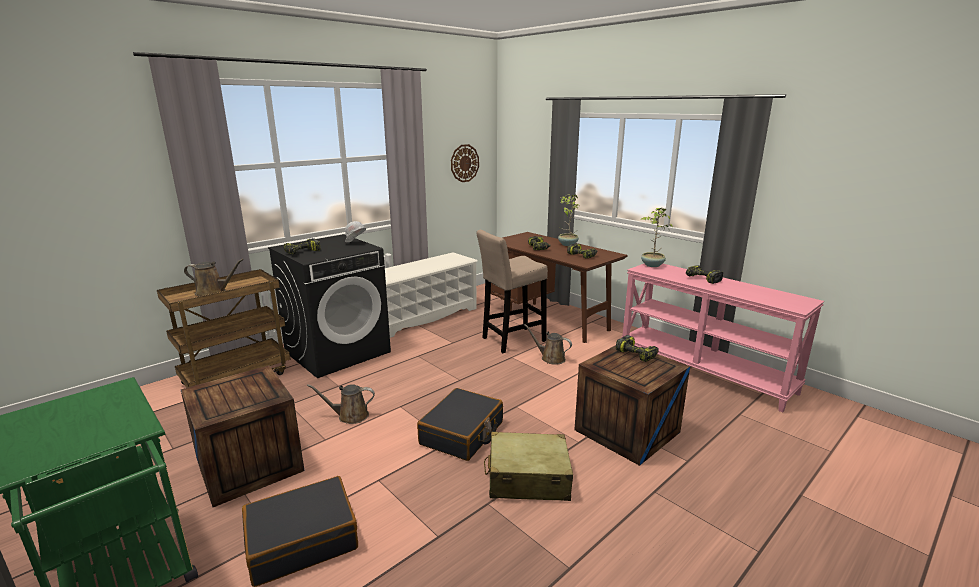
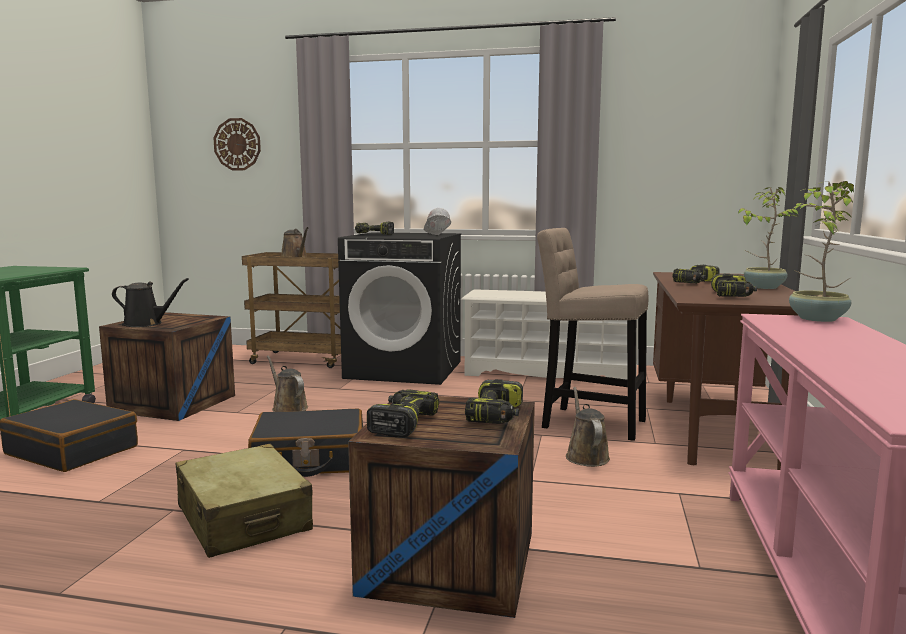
camera: 55 degrees right, 10 degrees down
(232, 405) = (146, 324): none -> black watering can
(464, 163) = (692, 160): wall clock -> wall clock (237, 144)
(702, 279) = (849, 345): power drill -> power drill (402, 423)

